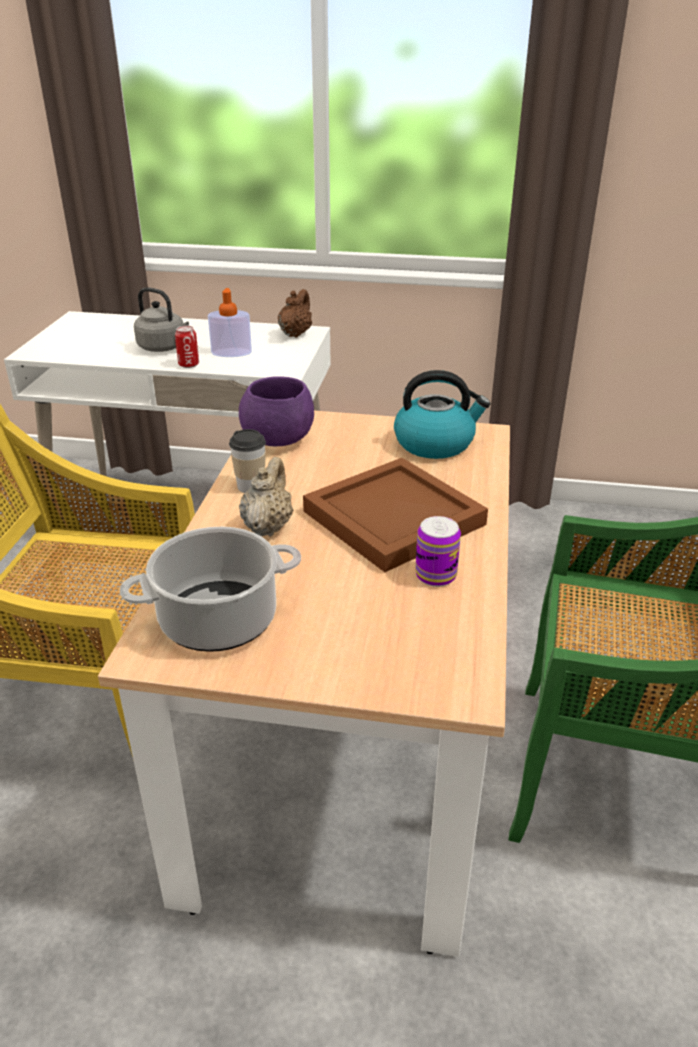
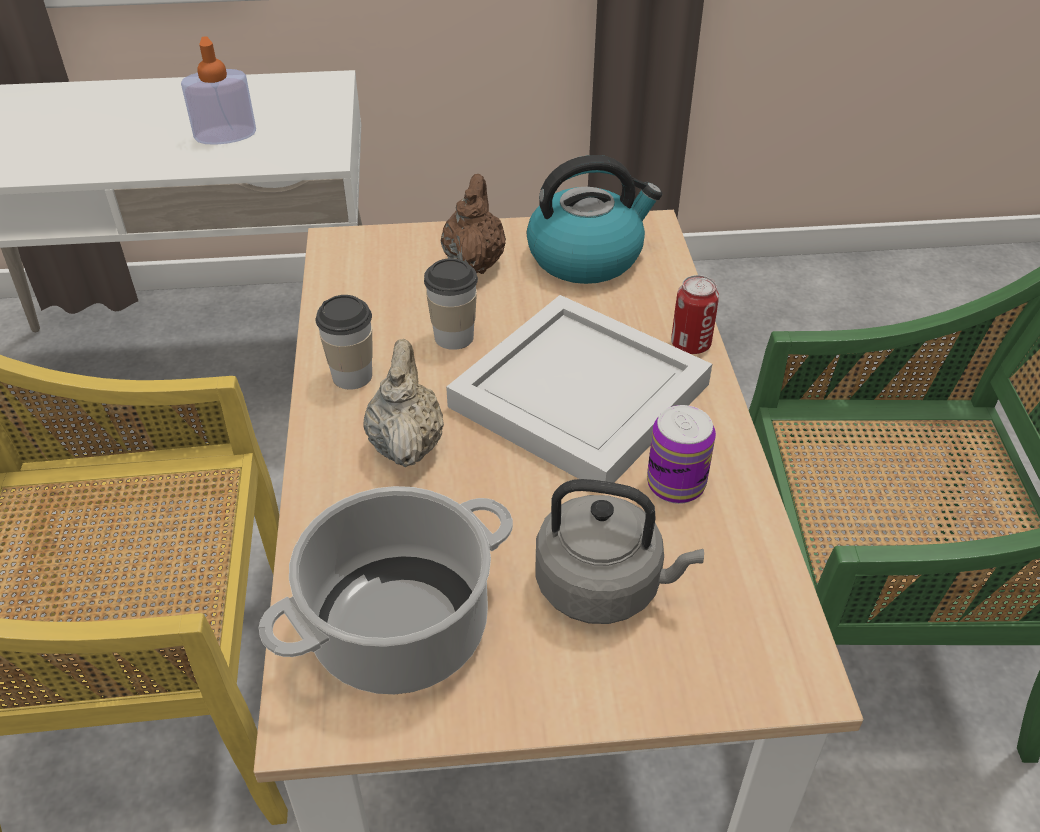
camera: 15 degrees left, 10 degrees up
(164, 348) = (116, 139): grey kettle -> grey kettle (604, 586)
(189, 365) = (167, 166): can -> can (690, 344)
(278, 440) = (360, 285): purple bowl -> none
(295, 333) = (309, 88): brown teapot -> brown teapot (474, 262)
(325, 475) = (454, 337): none -> cup
(396, 518) = (584, 395): brown tray -> white tray

